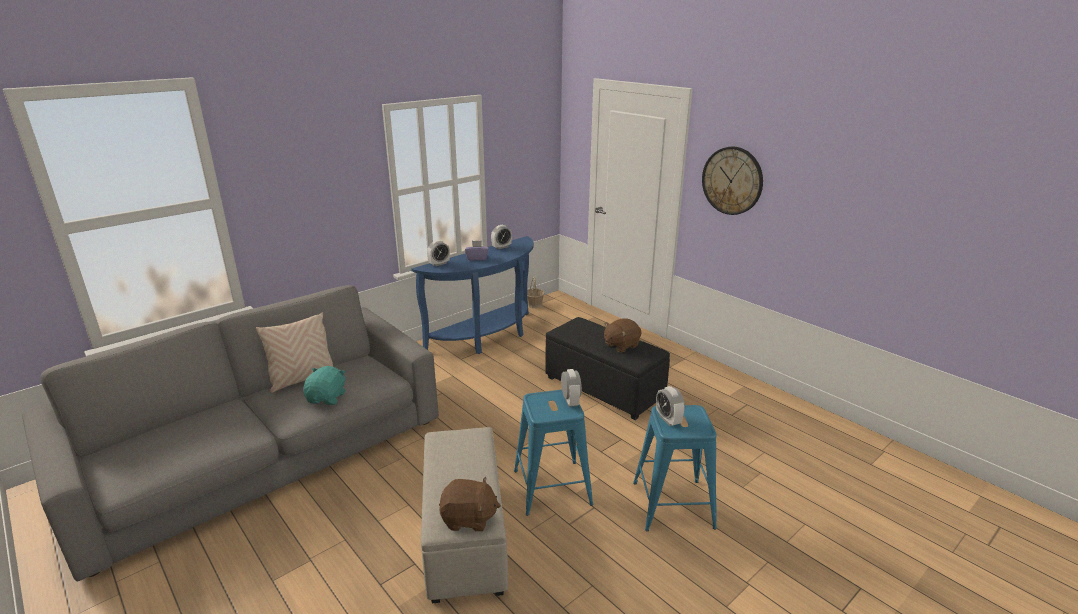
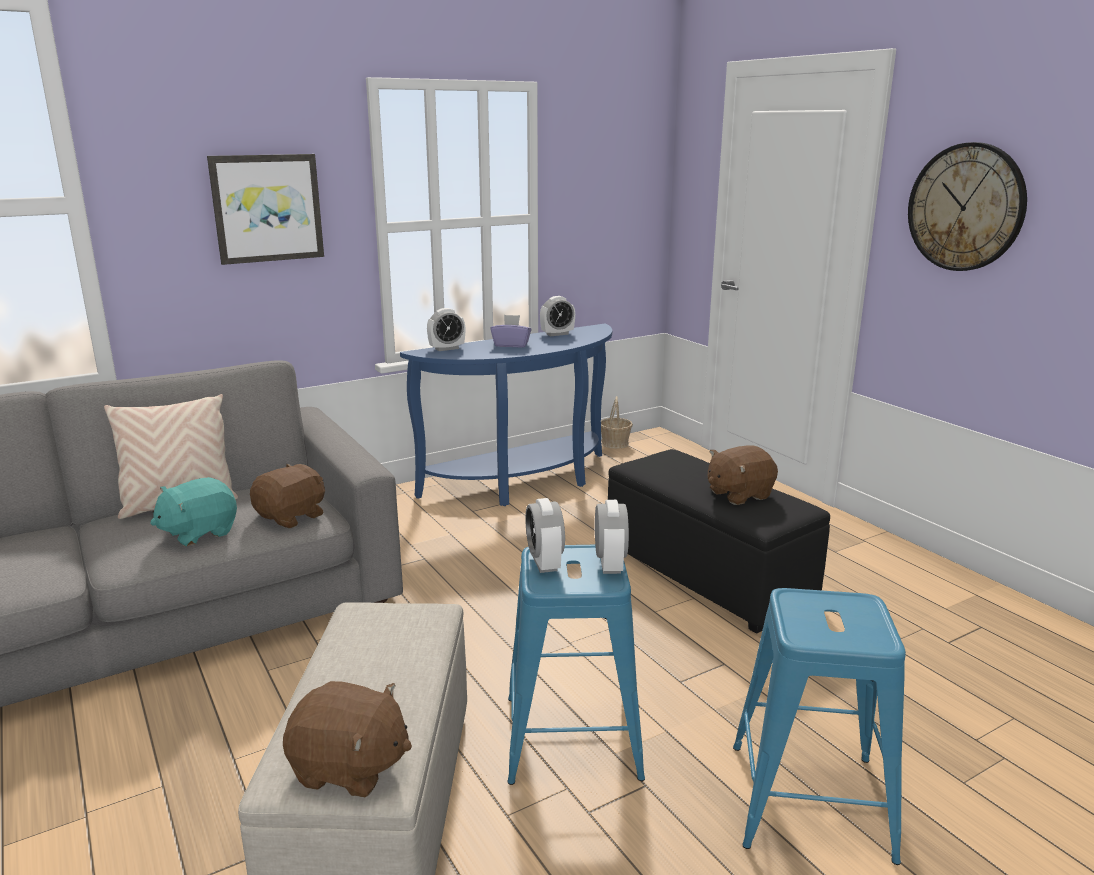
camera: 10 degrees right, 5 degrees down
(327, 398) = (199, 532): turquoise plush toy -> turquoise plush toy turned 150 degrees counterclockwise
(328, 190) = (267, 208): none -> picture
(376, 382) = (292, 517): none -> brown plush toy
(668, 419) = (802, 614): alarm clock -> alarm clock (545, 563)

